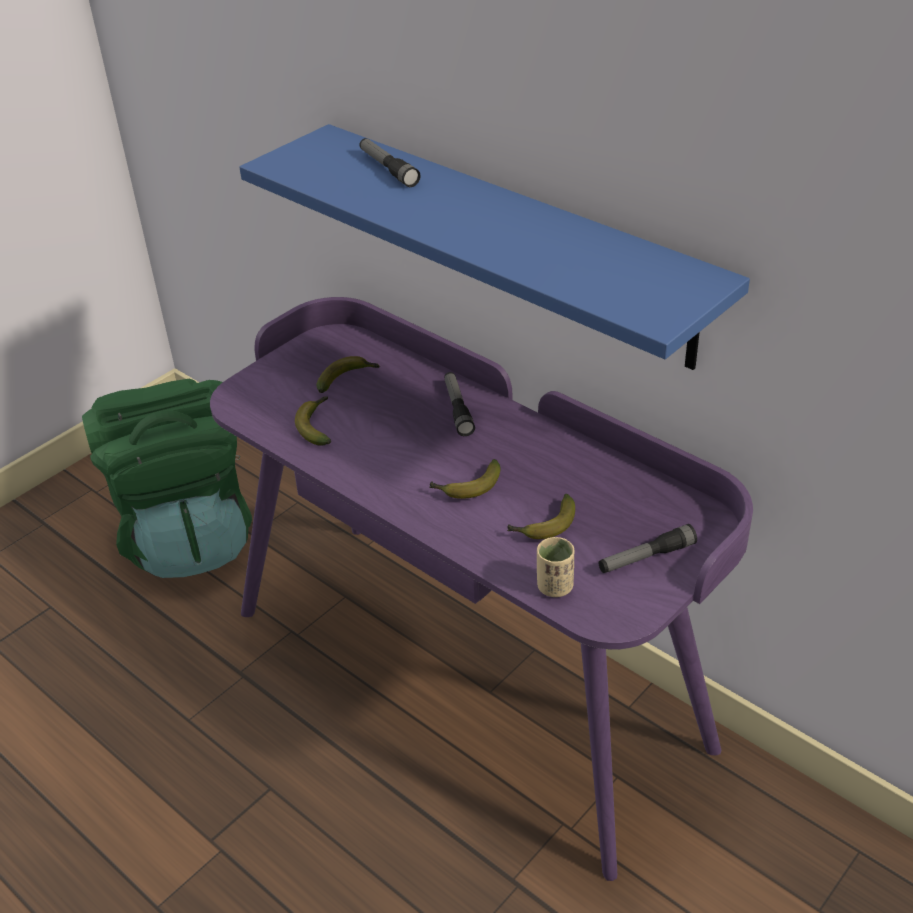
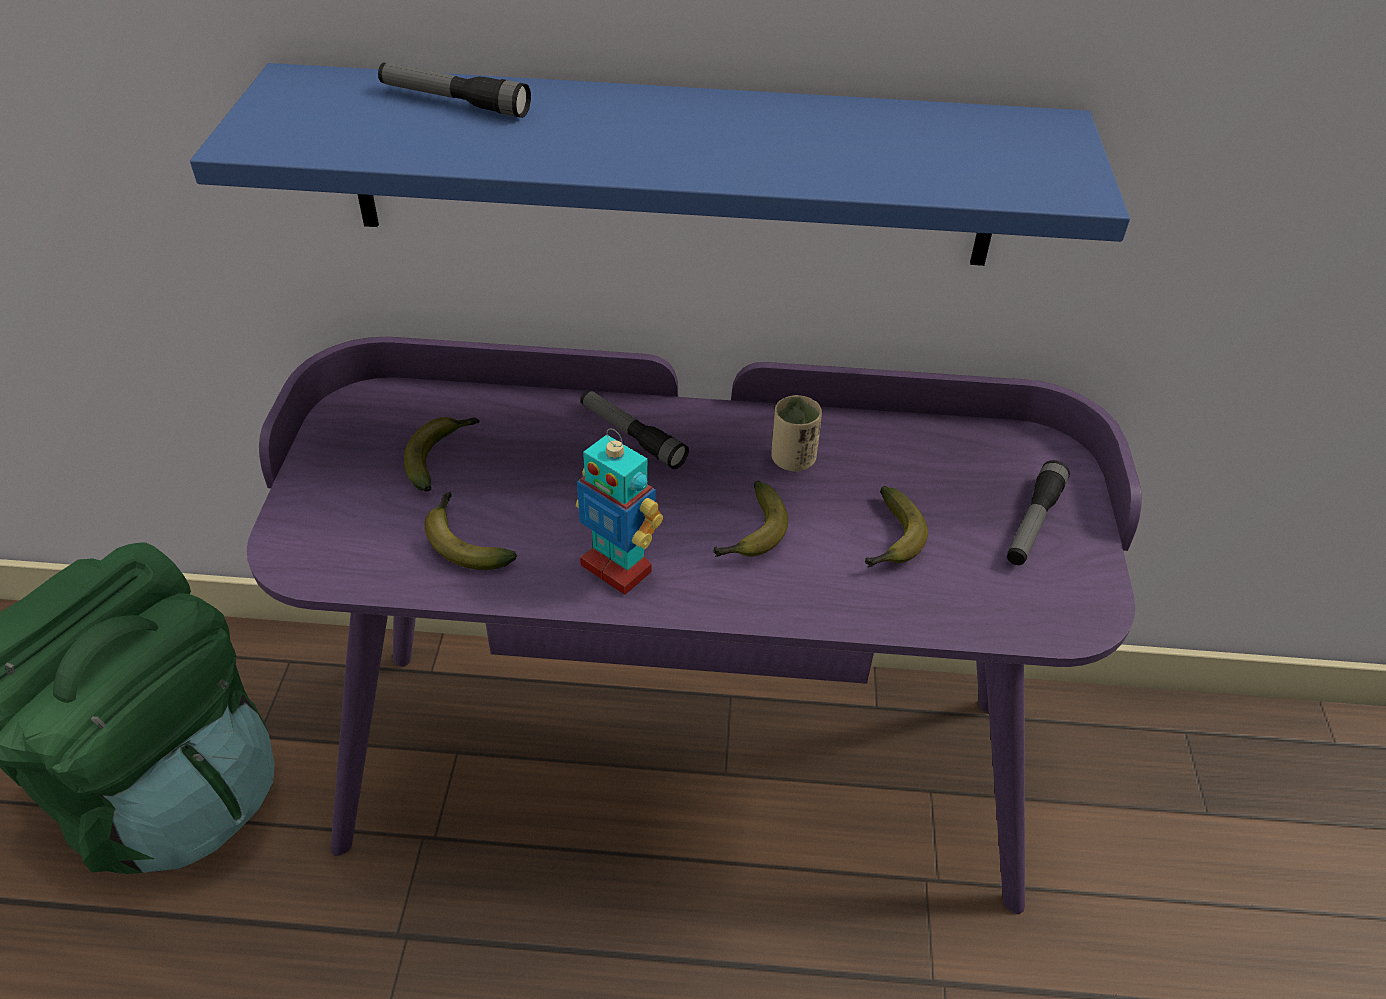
camera: 40 degrees left, 5 degrees up
(378, 472) = (617, 568): none -> toy robot
(554, 587) = (983, 611): beige cup -> beige cup (792, 459)

